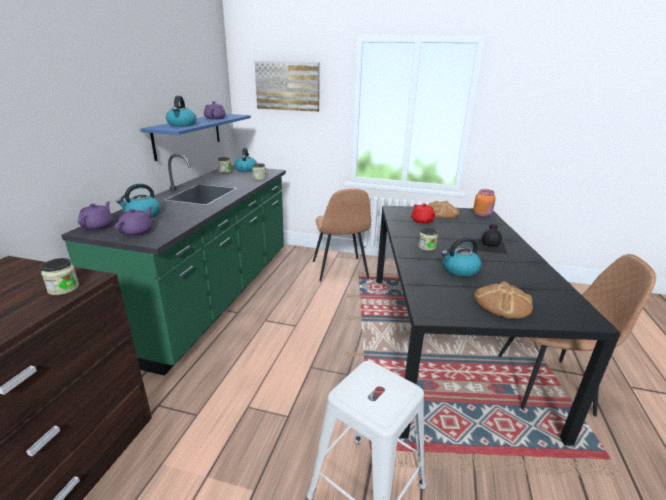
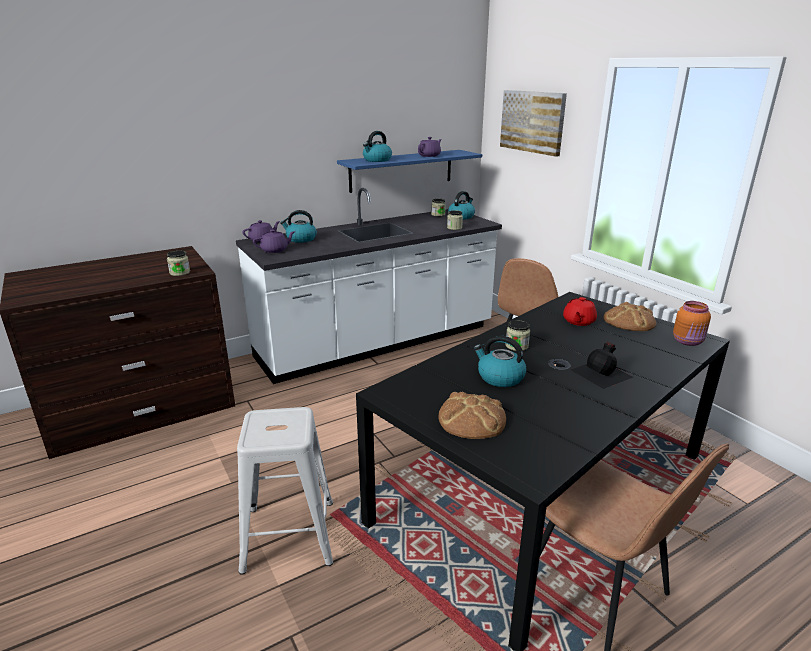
camera: 45 degrees right, 0 degrees up
(215, 297) = (377, 343): green counter -> white counter

